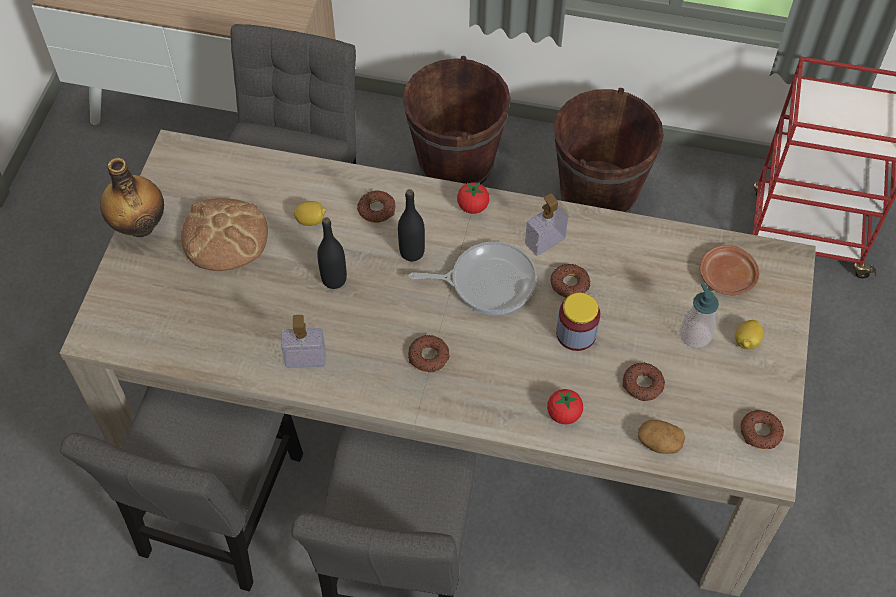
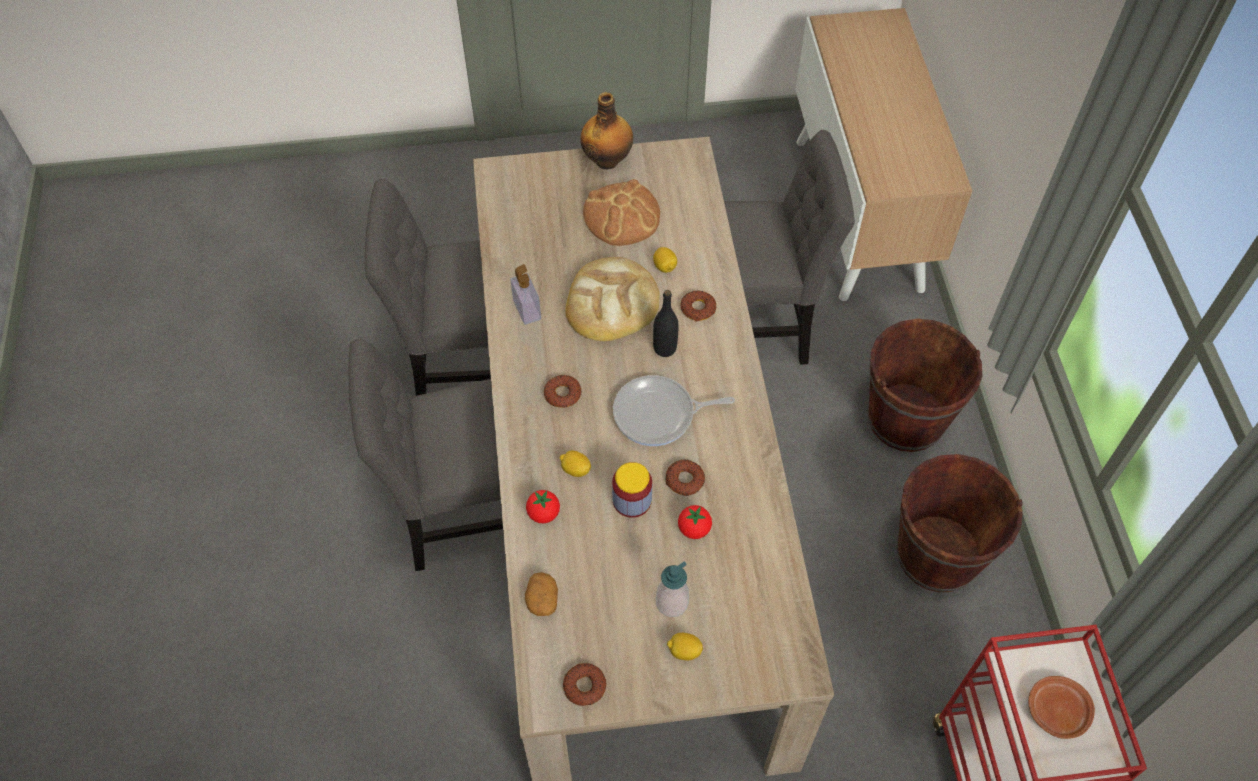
camera: 70 degrees right, 0 degrees up
(334, 279) = (612, 303): black bottle -> bread
(473, 206) = (736, 378): tomato -> tomato (694, 529)
(488, 282) = (658, 415): frying pan -> frying pan turned 105 degrees clockwise
(523, 371) = (575, 469): none -> lemon
(545, 241) = (724, 446): soap dispenser -> none
(642, 384) = (598, 570): donut -> none
(727, 277) = (754, 616): brown plate -> brown plate (1056, 711)

